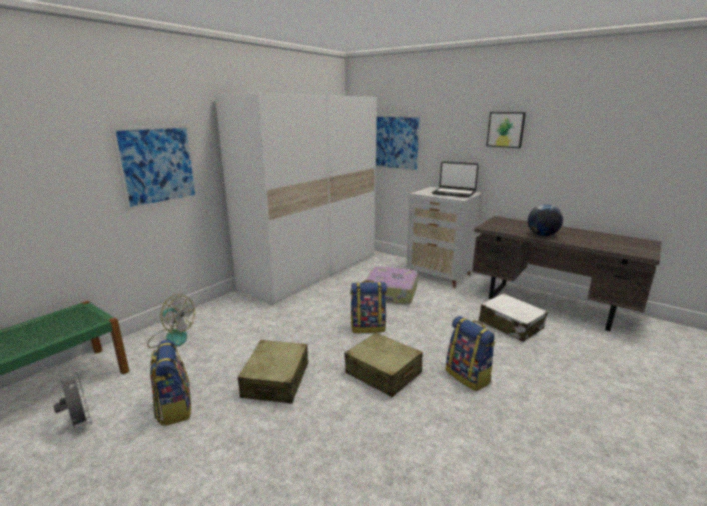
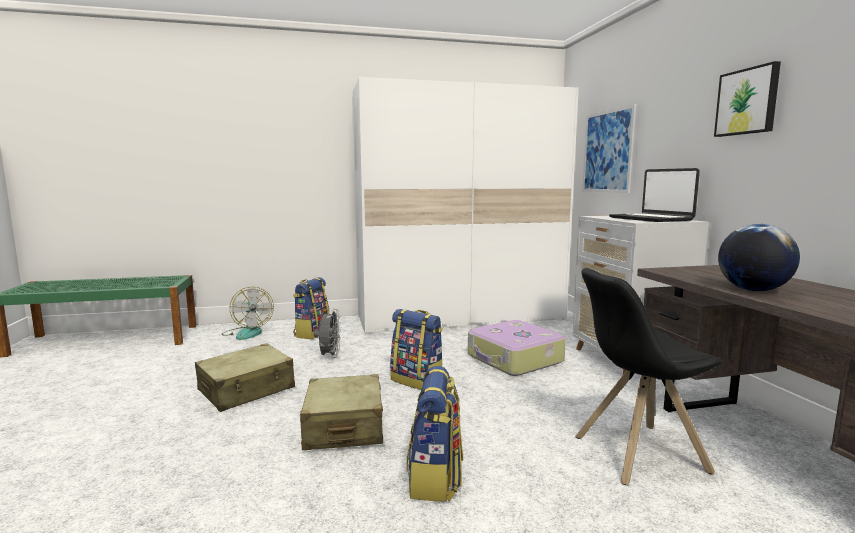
camera: 40 degrees right, 10 degrees down
(80, 423) = (99, 363): grey fan -> grey fan (329, 356)
(158, 165) = (280, 159): picture -> none
(174, 408) = (152, 377): backpack -> backpack (312, 333)
(510, 325) = (638, 453): white suitcase -> black chair

